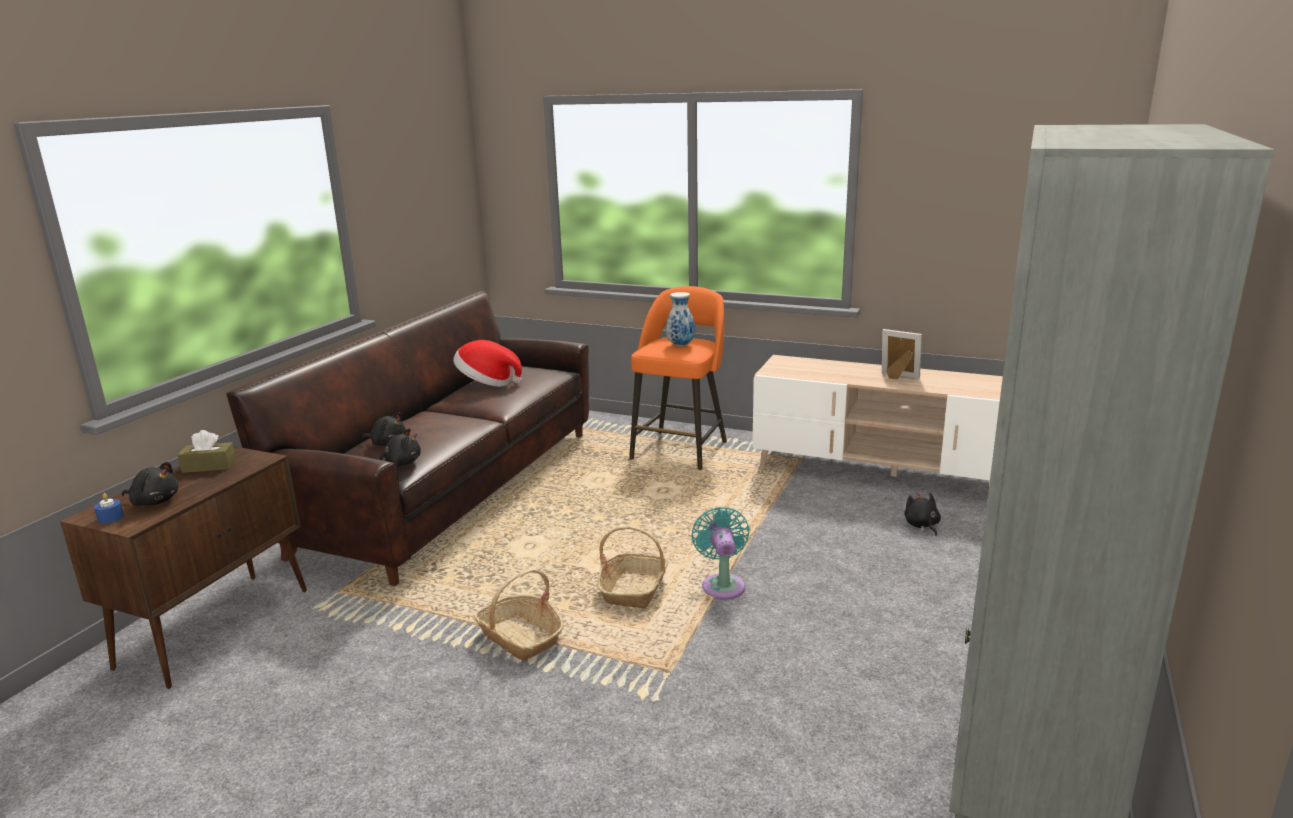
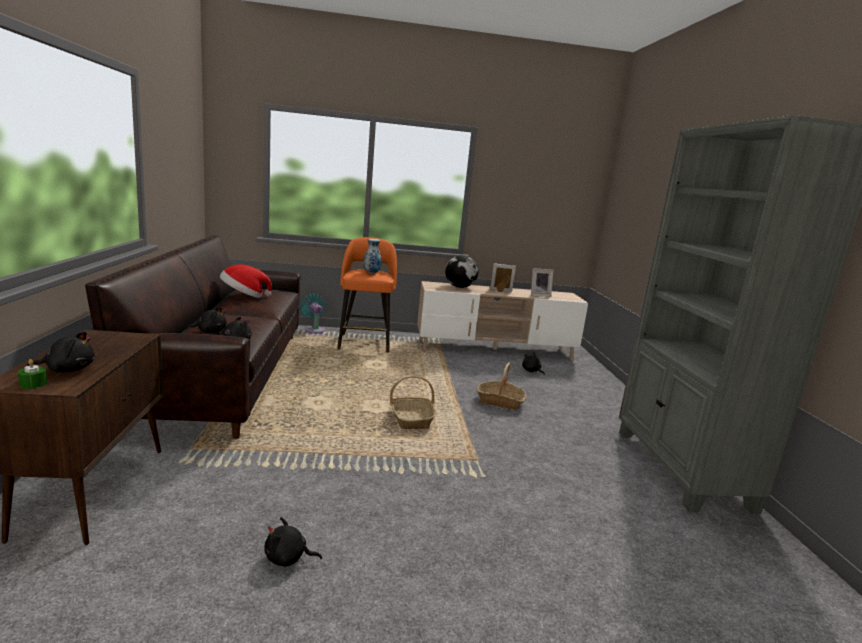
camera: 30 degrees left, 5 degrees down
(110, 518) = (33, 384): blue candle -> green candle
(209, 466) = (91, 343): brown tissue box -> none
(325, 754) = (288, 558): none -> black plush toy
(520, 637) = (365, 456): basket -> basket (500, 402)
(722, 584) = (460, 410): turquoise fan -> turquoise fan (314, 330)
(827, 368) = (460, 287): none -> globe
(966, 387) = (539, 295): none -> picture frame

